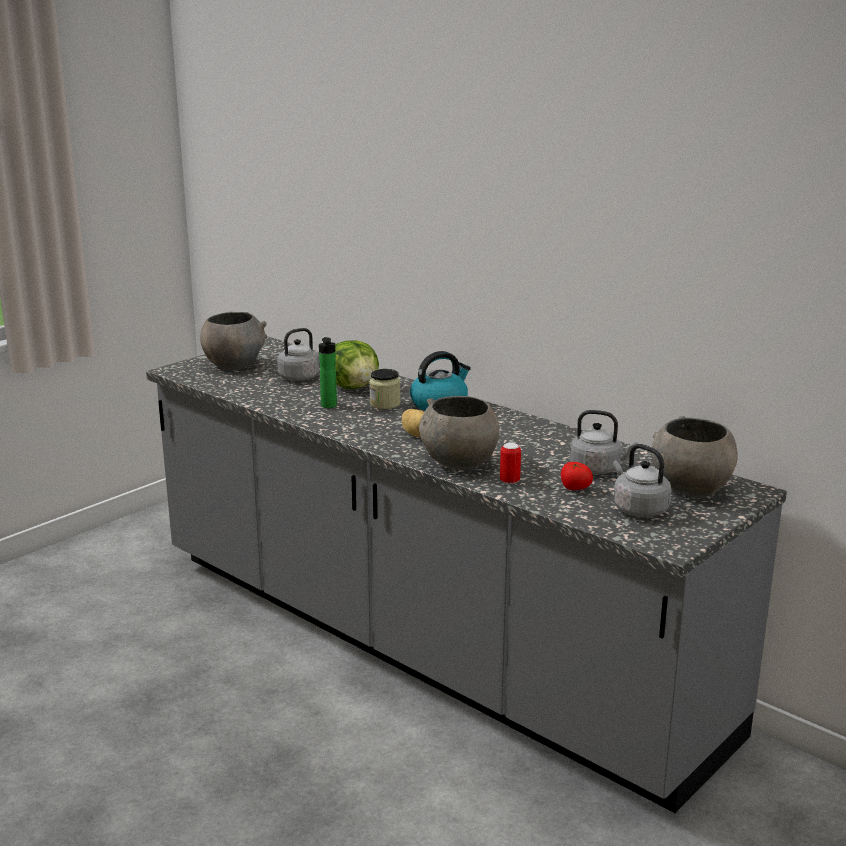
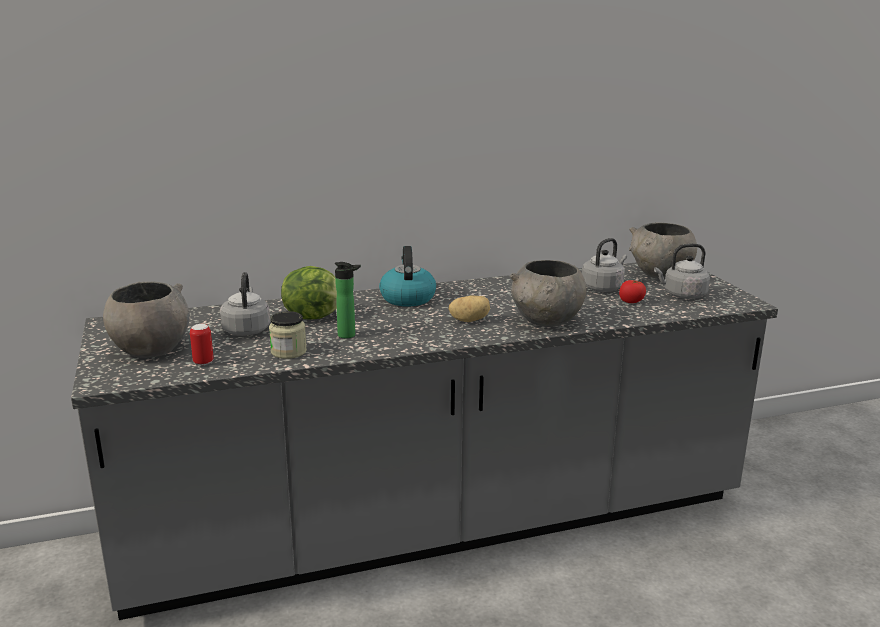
camera: 60 degrees left, 0 degrees up
(385, 404) = (376, 315): jar -> jar (288, 352)
(509, 481) = (600, 315): can -> can (203, 362)

